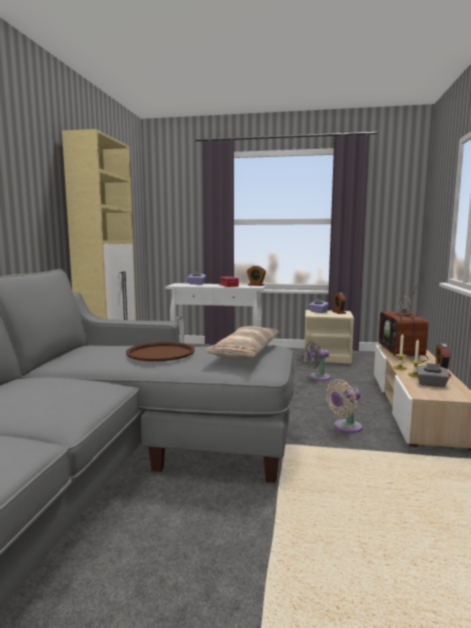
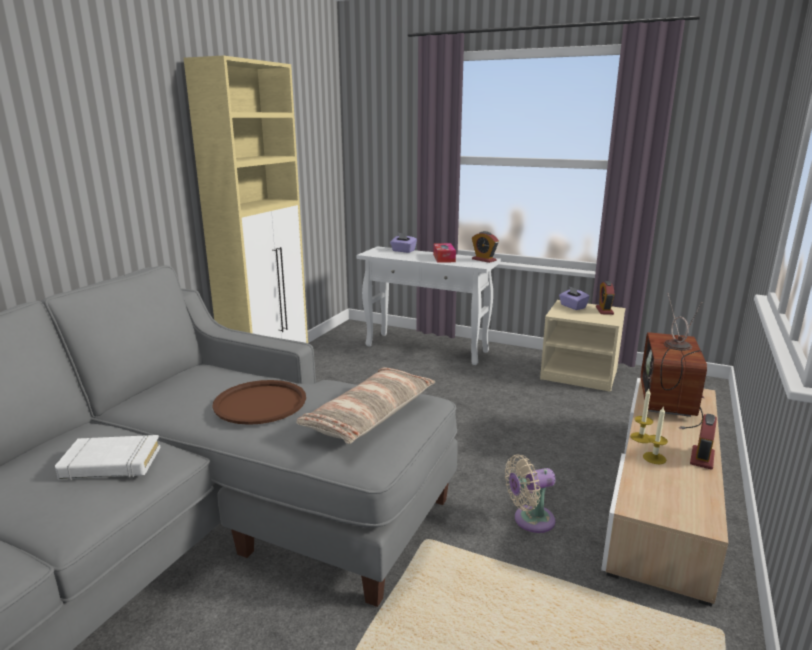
camera: 15 degrees right, 10 degrees up
(70, 388) = (111, 463): none -> white book
(317, 377) = (543, 414): grey fan -> none
(431, 384) = (667, 484): grey tissue box -> none

